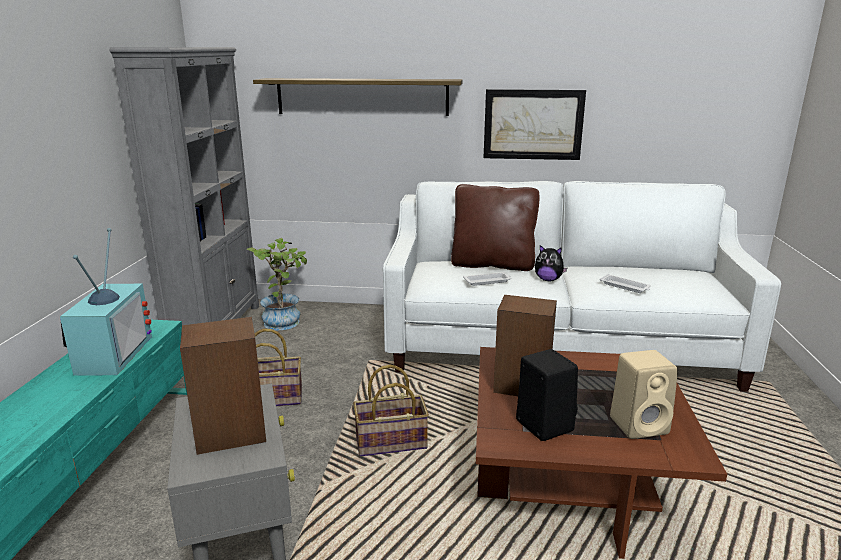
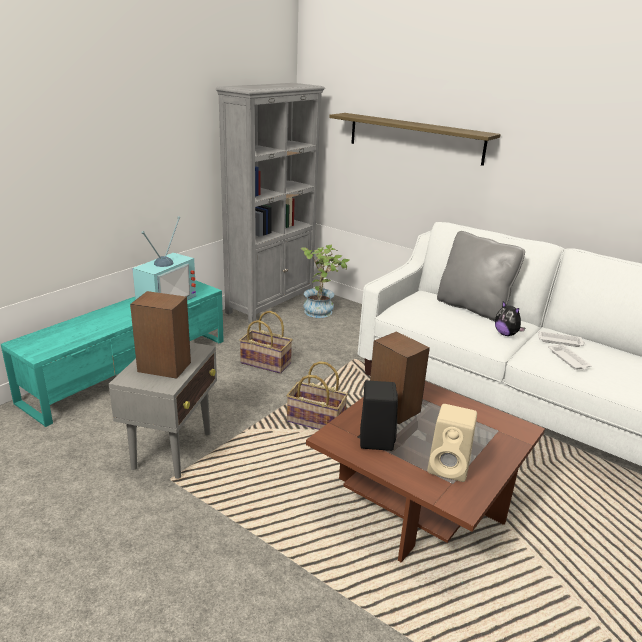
camera: 30 degrees right, 5 degrees up
(488, 281) = (449, 321): white tray -> white tray (560, 341)
(492, 264) = (473, 308): brown pillow -> grey pillow
(533, 124) = (560, 186): picture -> none

